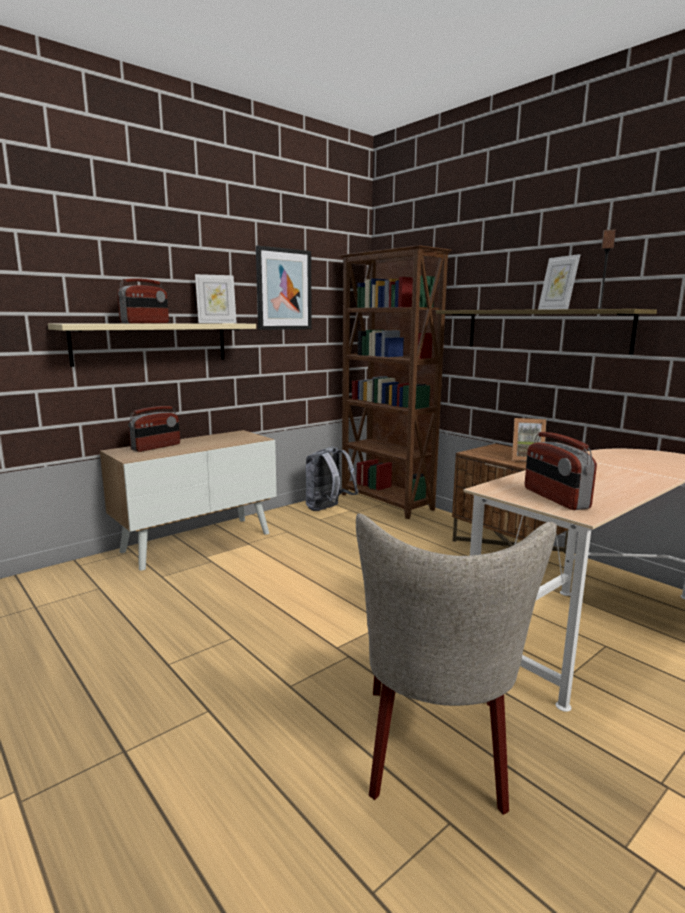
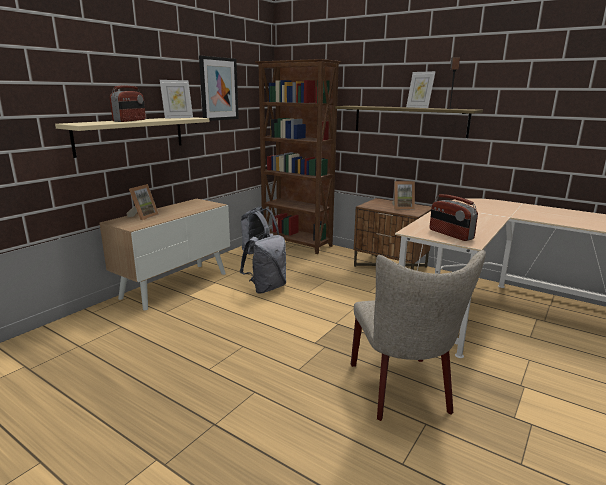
camera: 15 degrees left, 5 degrees up
(156, 447) = (143, 216): radio -> picture frame
(311, 558) = (266, 288): none -> grey backpack

